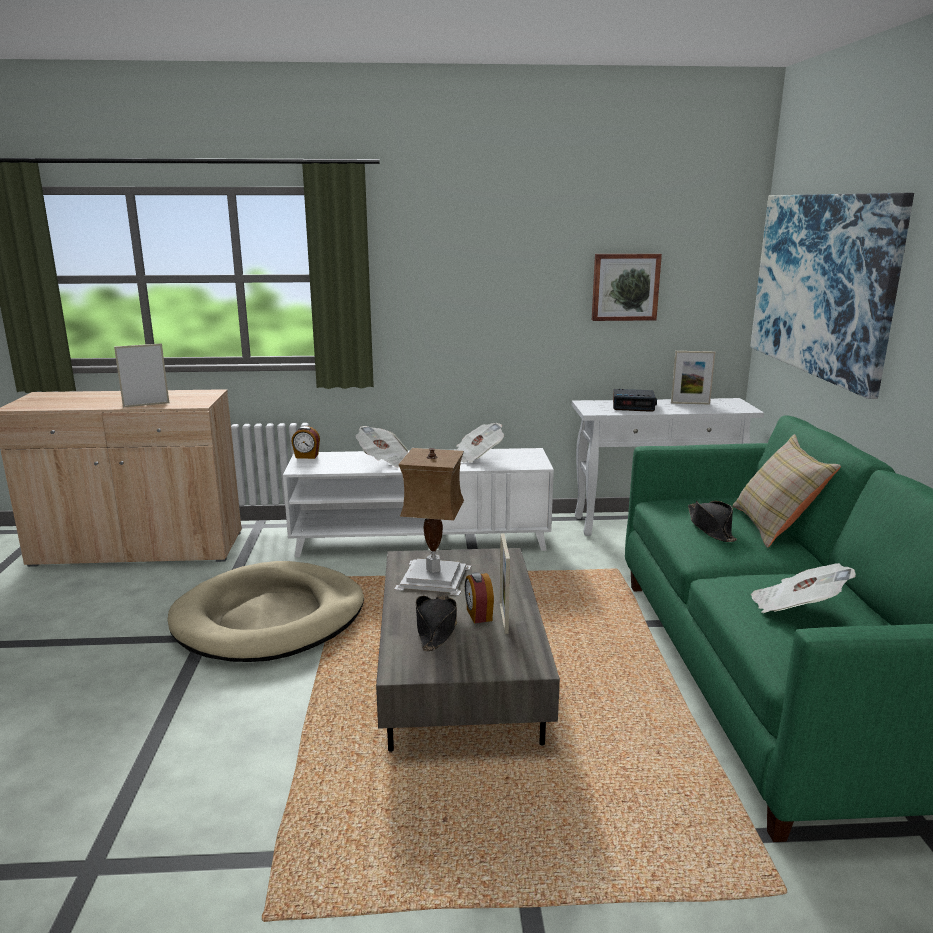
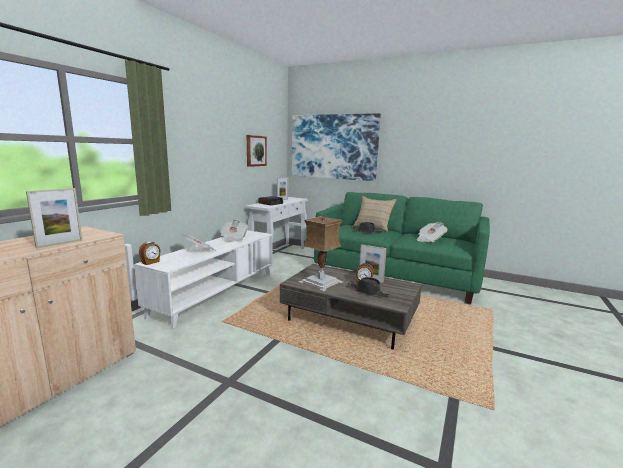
camera: 60 degrees left, 5 degrees down
(146, 404) = (60, 243): picture frame -> picture frame turned 150 degrees counterclockwise
(270, 618) = (237, 353): beige dog bed -> none

